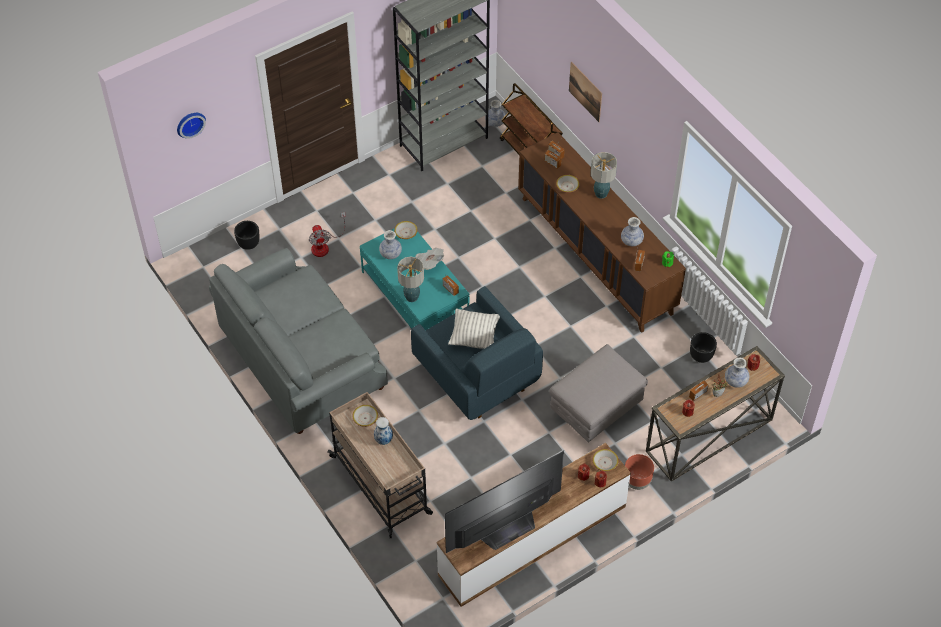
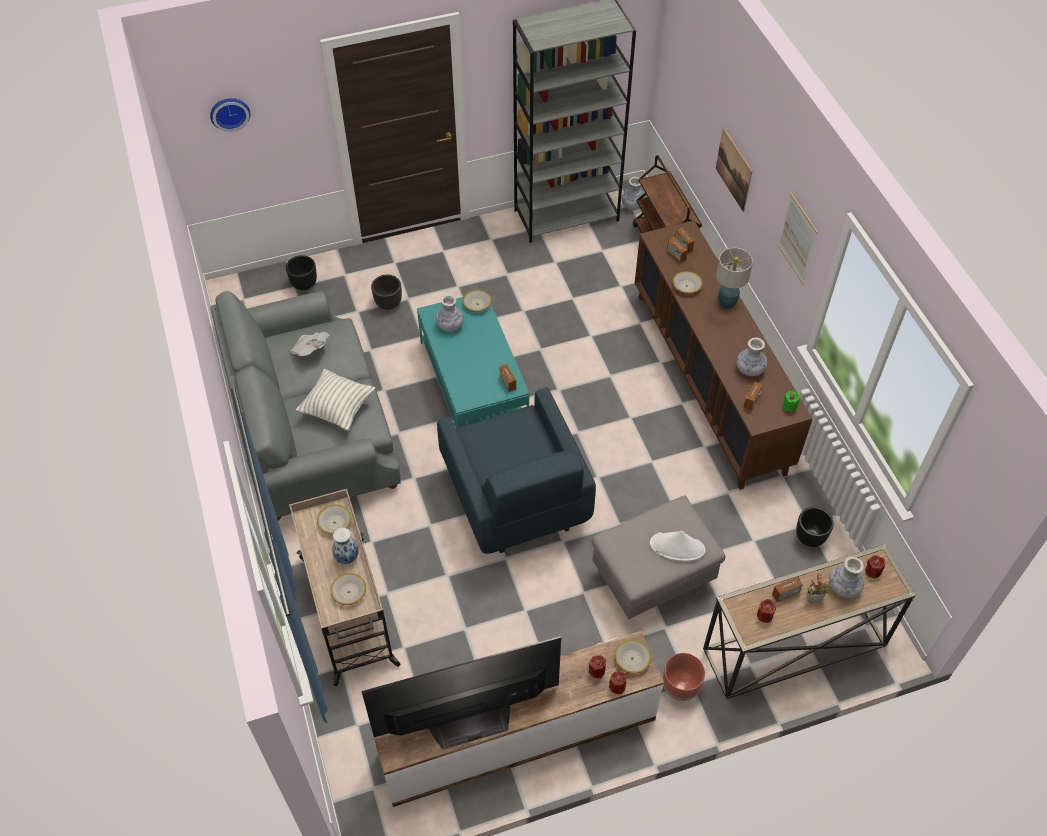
camera: 15 degrees right, 0 degrees up
(324, 245) = (388, 303): fan -> black planter
(394, 463) = (348, 592): none -> bowl
(412, 297) = (457, 382): table lamp -> none
(428, 264) = (491, 346): newspaper -> newspaper (311, 350)
(474, 336) = (517, 448): pillow -> pillow (338, 409)
(613, 381) = (677, 547): none -> white hat
(648, 139) = (797, 238): none -> picture

